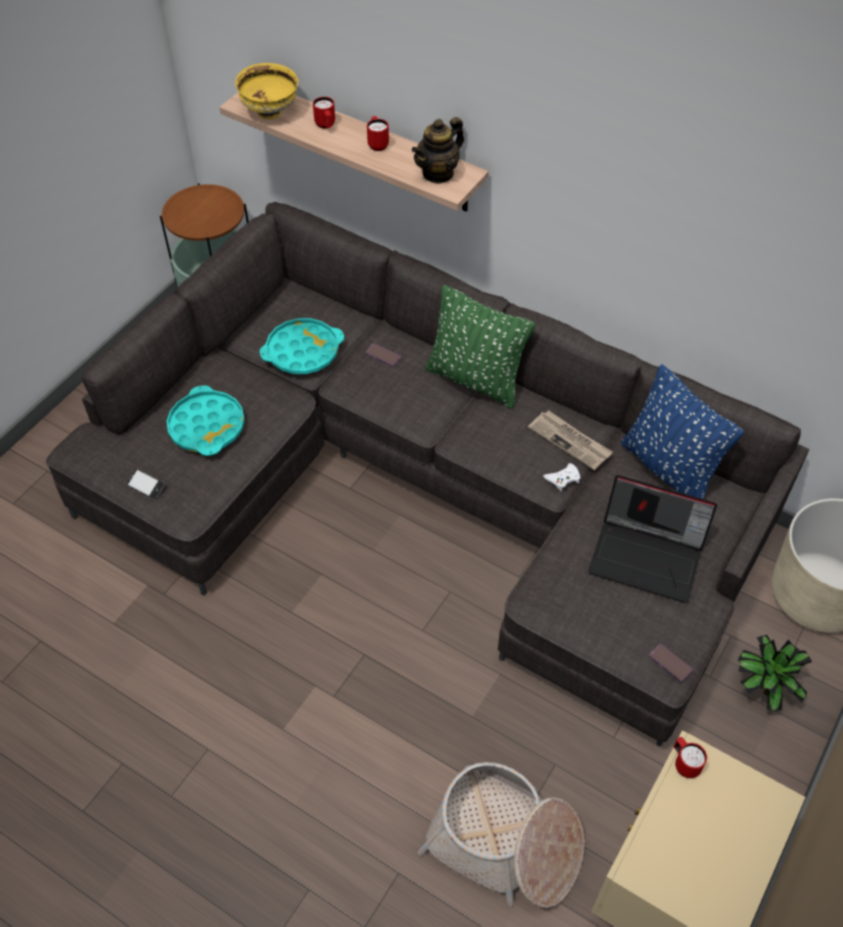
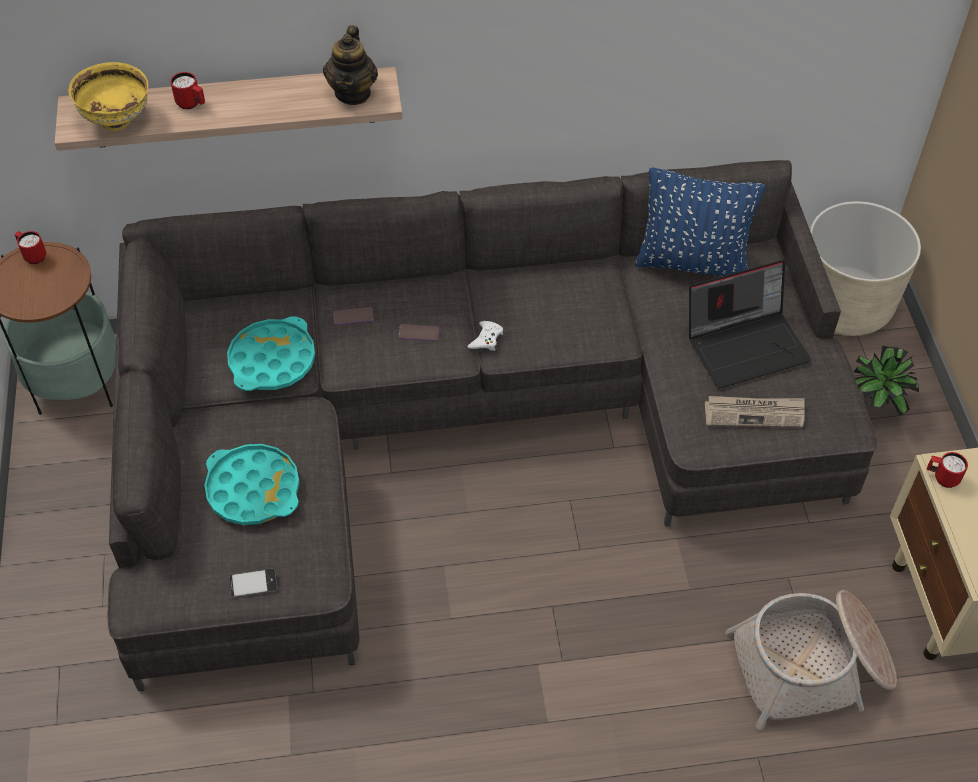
camera: 40 degrees left, 0 degrees up
(377, 143) = (263, 95): red mug -> red mug (33, 256)
(475, 380) = (459, 287): green pillow -> none
(563, 479) = (619, 326): white game controller -> white game controller (486, 339)
(570, 441) = (593, 290): newspaper -> newspaper (754, 413)
(670, 663) = (843, 416): phone -> phone (418, 333)

